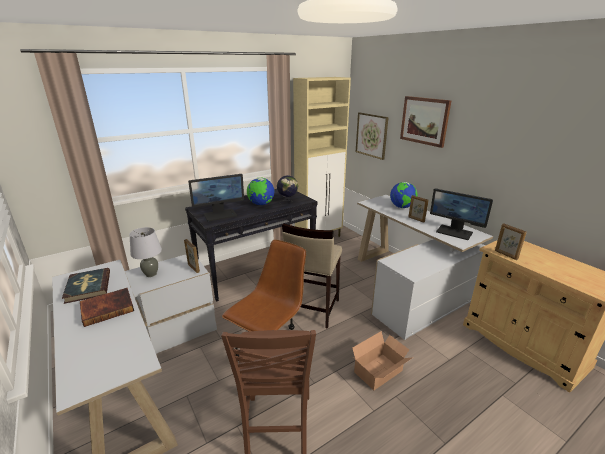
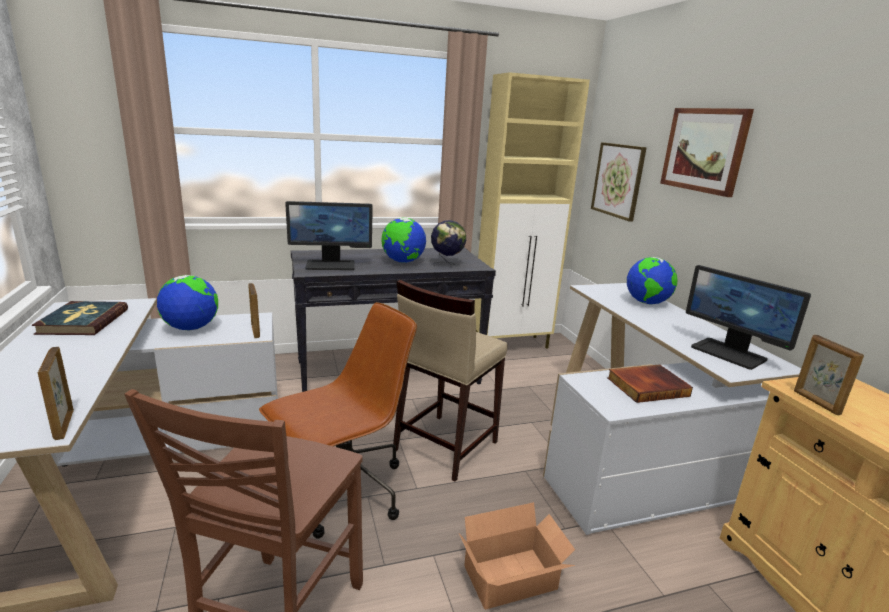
camera: 15 degrees right, 5 degrees down
(108, 308) = (80, 351): book -> book (647, 386)
(151, 274) = (191, 328): grey table lamp -> globe
(416, 219) = (662, 323): picture frame -> picture frame (63, 425)

